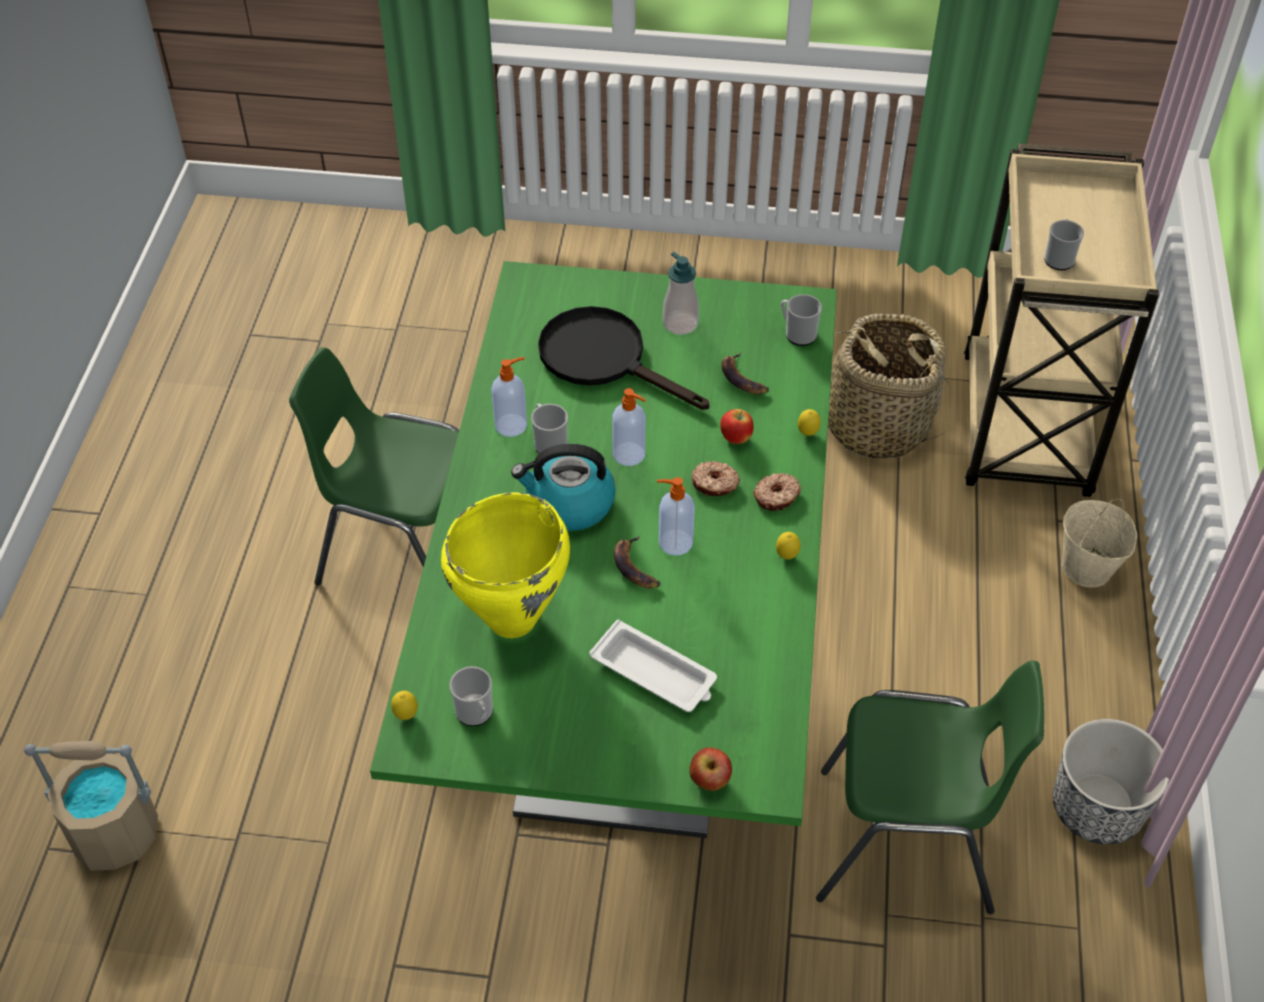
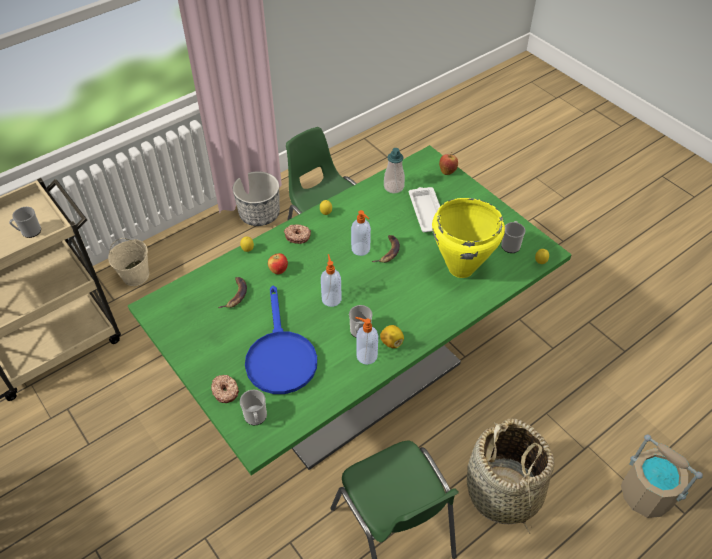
camera: 135 degrees left, 0 degrees up
(499, 459) = (391, 342): none -> lemon
(569, 504) = (384, 296): kettle -> none
(605, 359) = (280, 356): black frying pan -> blue frying pan
(680, 323) = (220, 346): soap dispenser -> soap dispenser (393, 187)
(714, 484) = (314, 259): donut -> donut (225, 391)
(797, 333) = (180, 296): mug -> mug (256, 418)
(876, 425) = (103, 402): basket -> basket (503, 492)

